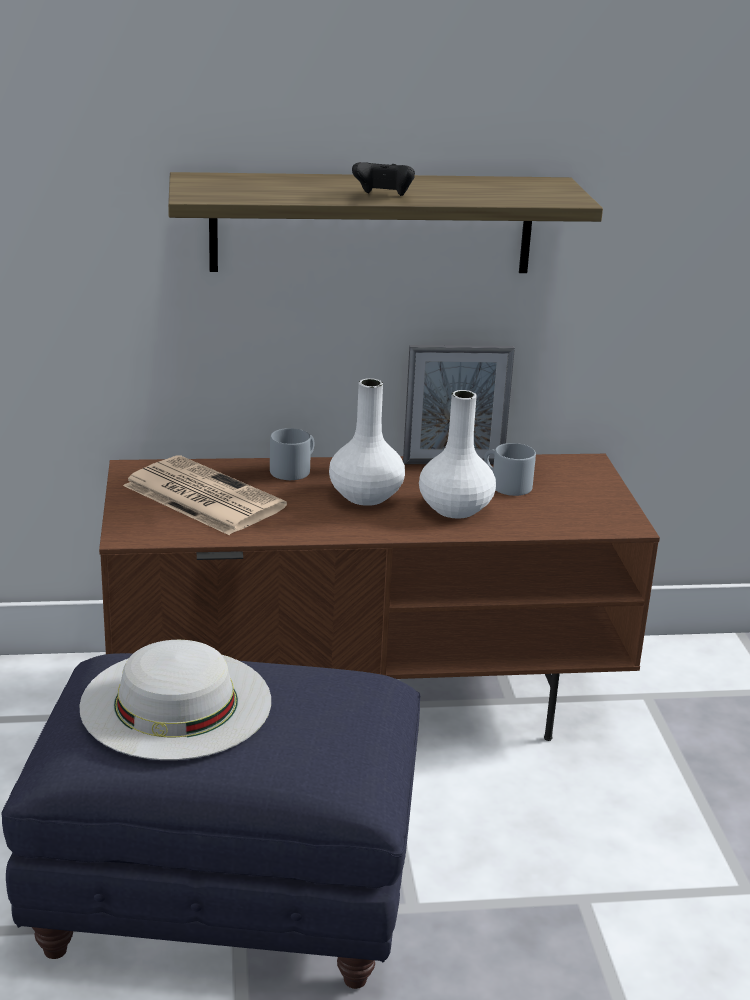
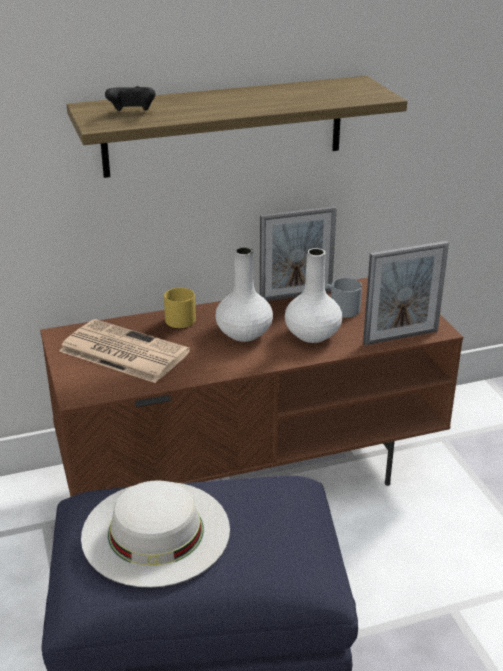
camera: 10 degrees left, 5 degrees up
(294, 469) = (182, 317): grey mug -> yellow mug
(383, 196) = (243, 108): black game controller -> black game controller (132, 113)
(573, 526) = (400, 337): none -> picture frame

